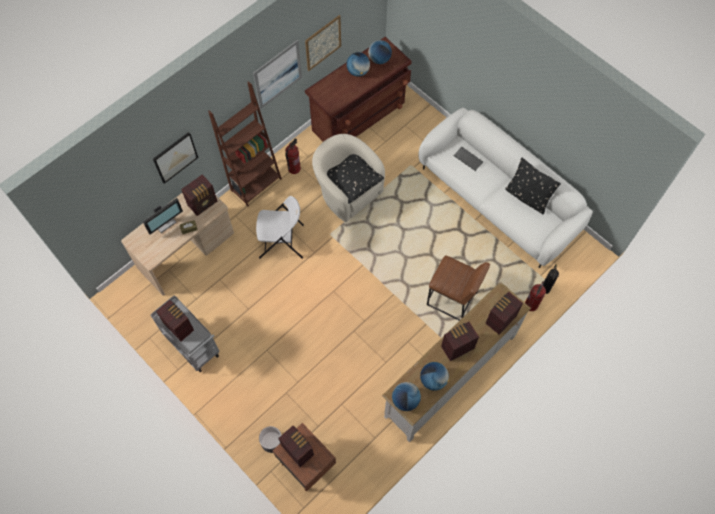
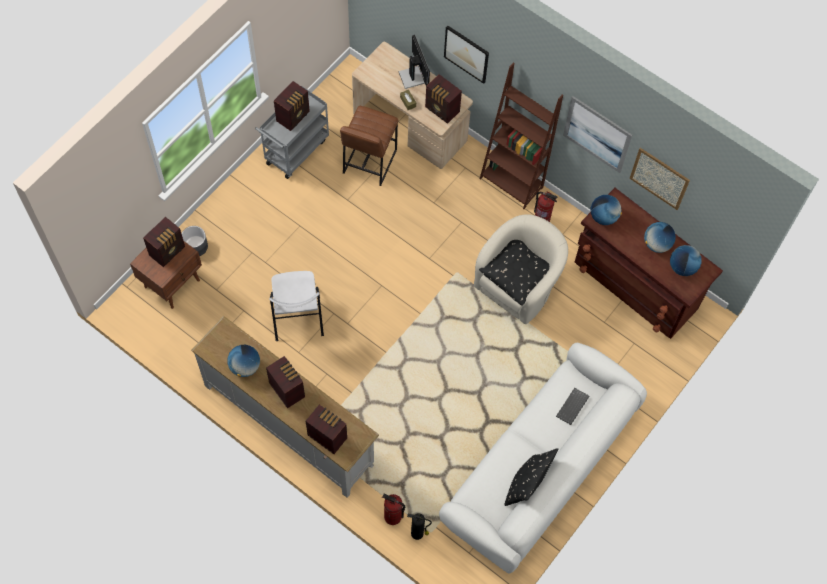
camera: 80 degrees right, 0 degrees up
(164, 222) = (412, 77): monitor -> monitor turned 150 degrees counterclockwise
(281, 241) = (438, 221): white chair -> white chair (297, 314)
(405, 400) = (219, 339): globe -> globe (603, 217)
(452, 299) = (388, 421): brown chair -> brown chair (369, 162)

